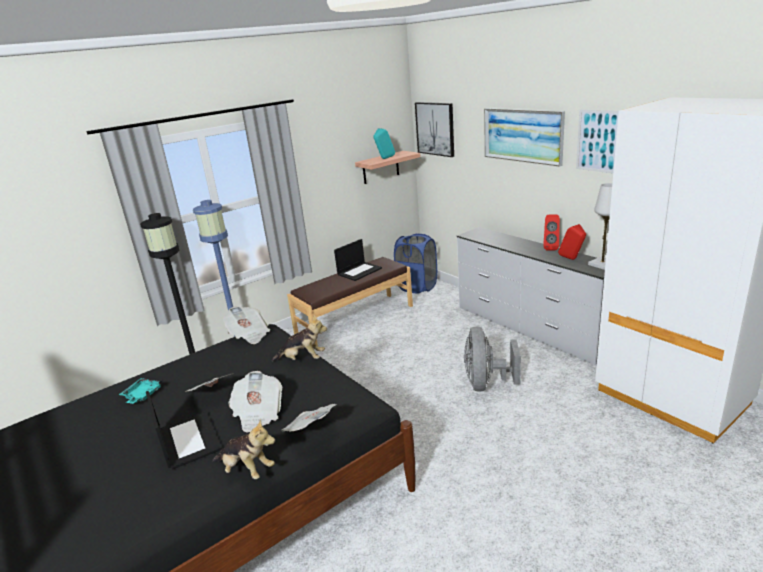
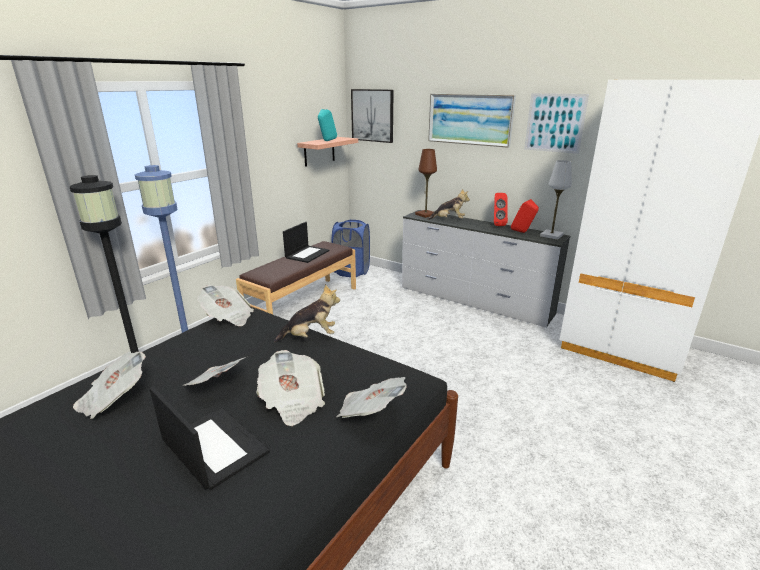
camera: 20 degrees left, 0 degrees up
(142, 395) = (114, 399): turquoise tray -> newspaper
(247, 470) = (318, 472): plush toy -> plush toy (449, 220)
(481, 233) = (425, 214): none -> brown table lamp
(486, 384) = (462, 352): grey fan -> none

